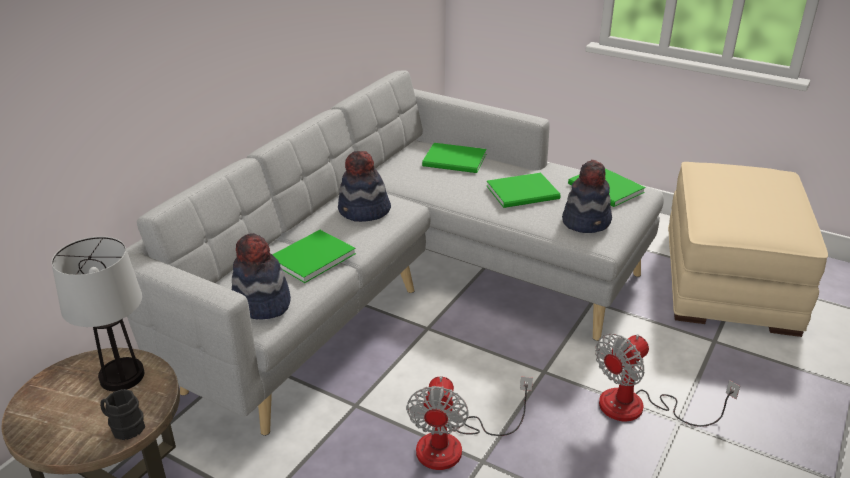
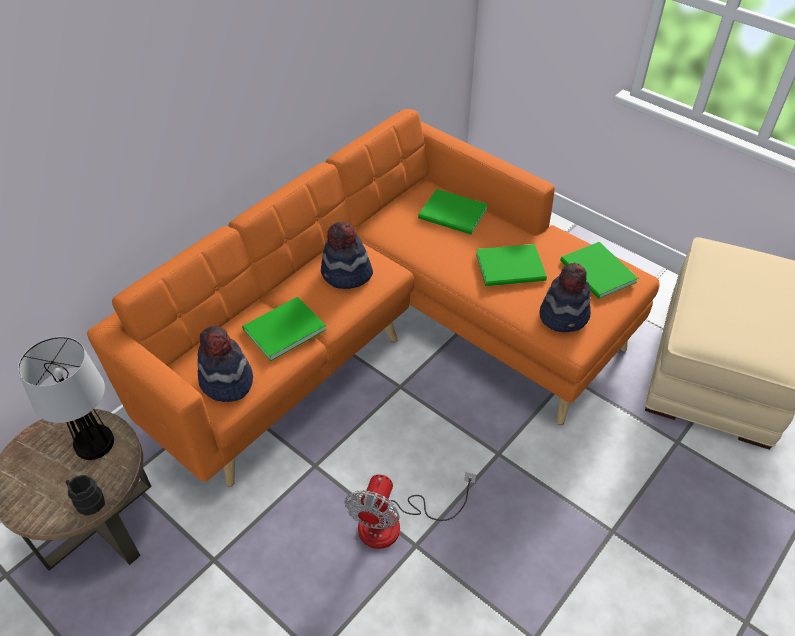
camera: 10 degrees right, 15 degrees up
(413, 292) = (396, 341): grey sofa -> orange sofa
(638, 408) = (578, 509): fan -> none

